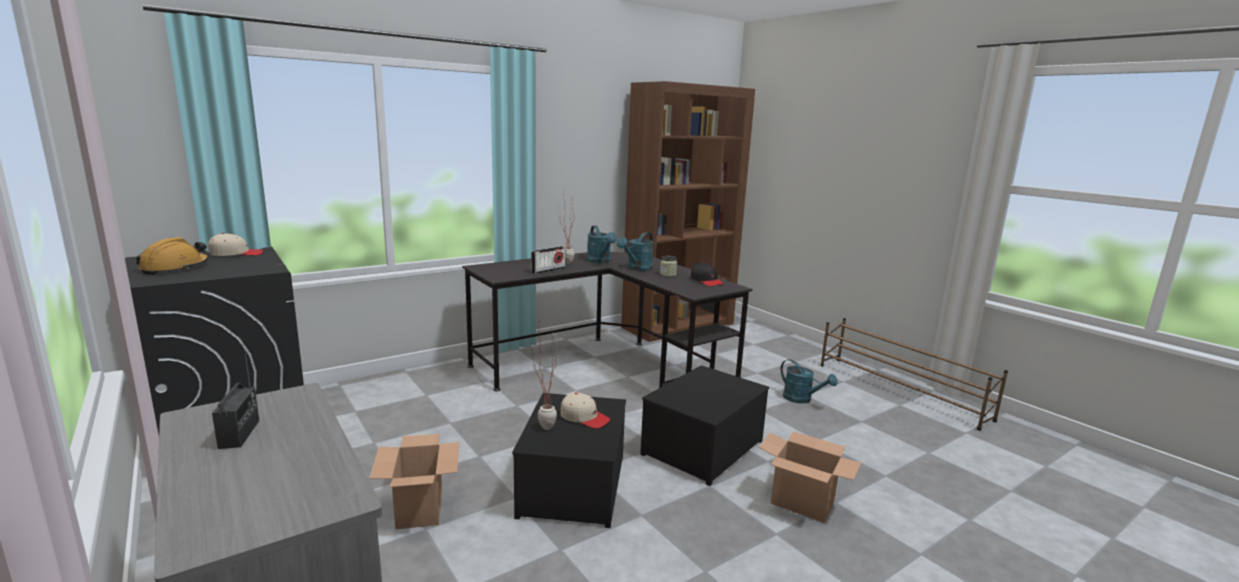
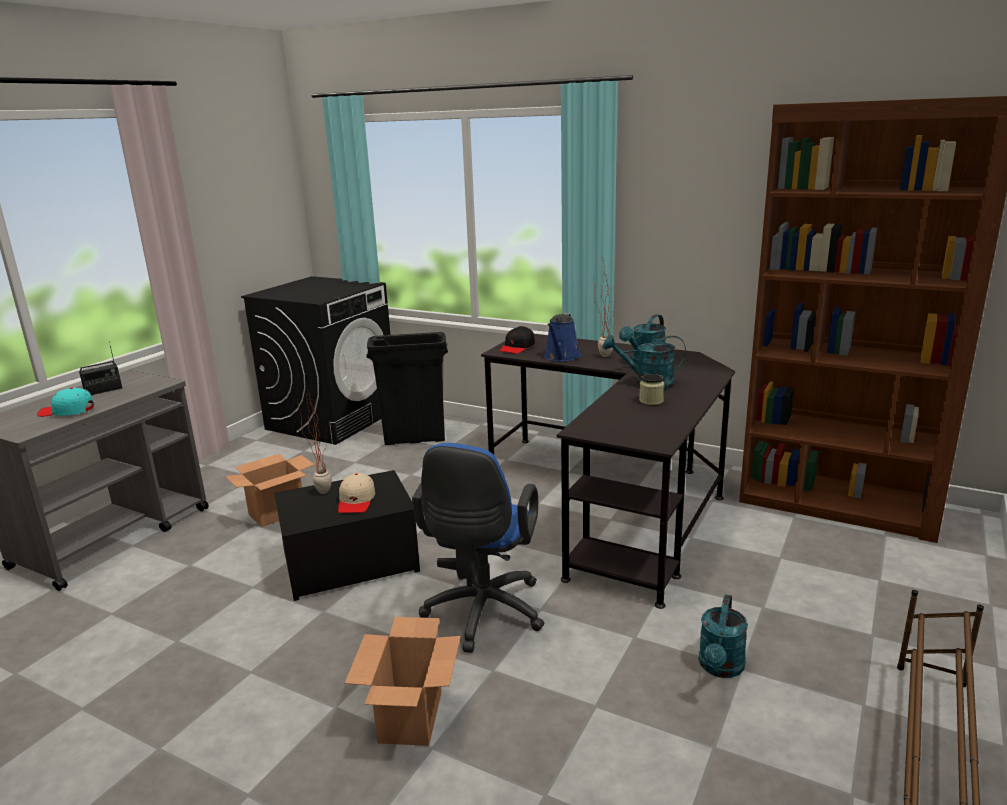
camera: 65 degrees right, 5 degrees up
(175, 268) = (298, 288): orange hard hat -> none
(236, 254) = (349, 284): beige cap -> none
(292, 464) = (67, 411): none -> turquoise cap
(379, 403) = (415, 439): none -> black trash can
(548, 270) = (561, 357): radio -> blue watering can
(703, 448) = (482, 615): storage box -> blue office chair
(706, 281) = (658, 424): black cap -> black cap (517, 347)

